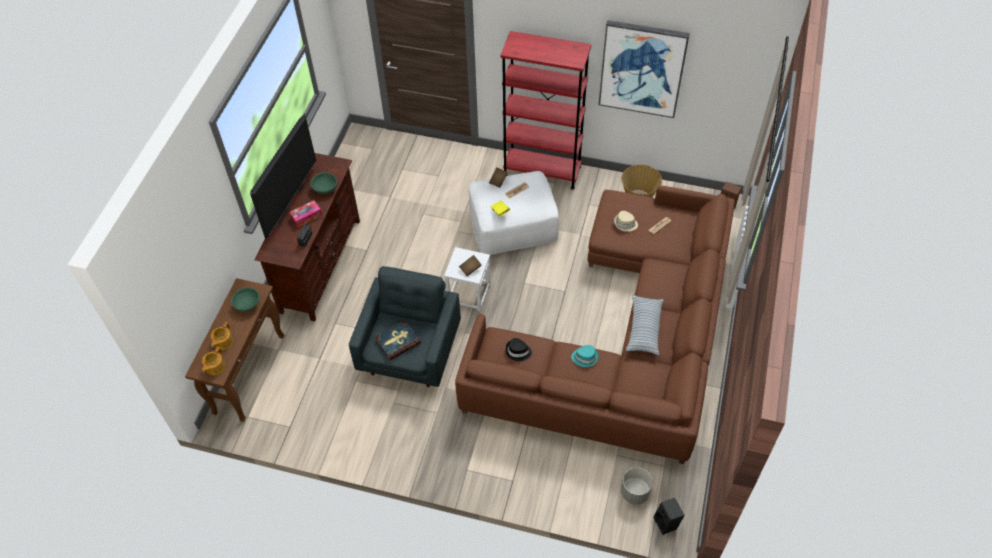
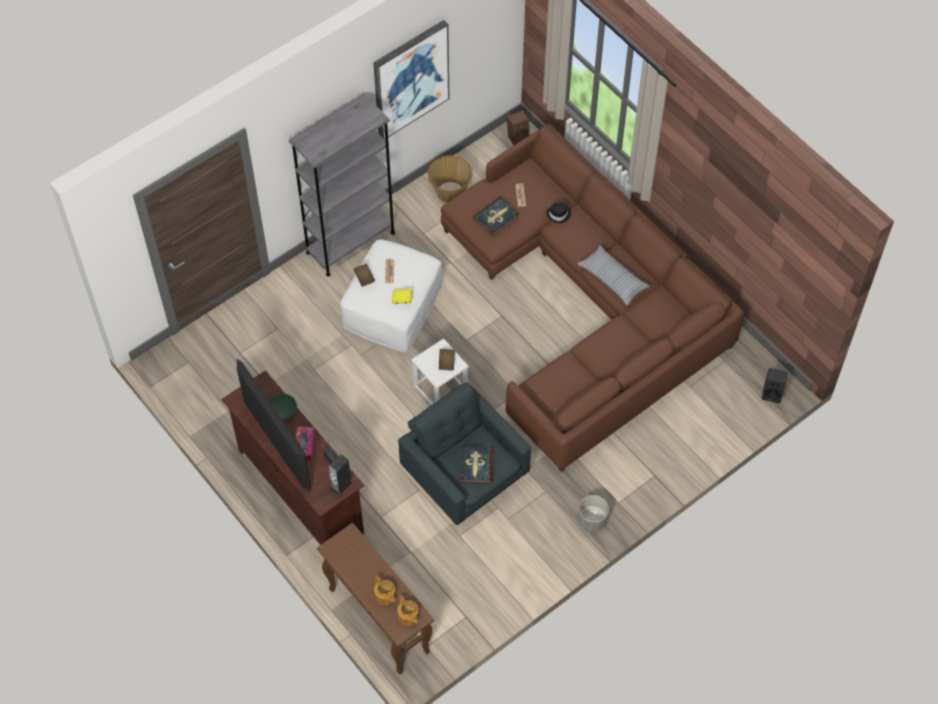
camera: 55 degrees left, 5 degrees up
(247, 304) = (357, 553): green bowl -> none
(289, 256) = (341, 485): none -> speaker
(518, 351) = (561, 383): black hat -> black hat (559, 214)
(542, 171) = (350, 242): red bookcase -> grey bookcase
(585, 357) = (606, 339): turquoise hat -> none
(625, 223) = (496, 218): beige hat -> book
(634, 492) = (731, 397): grey planter -> grey planter (592, 521)

